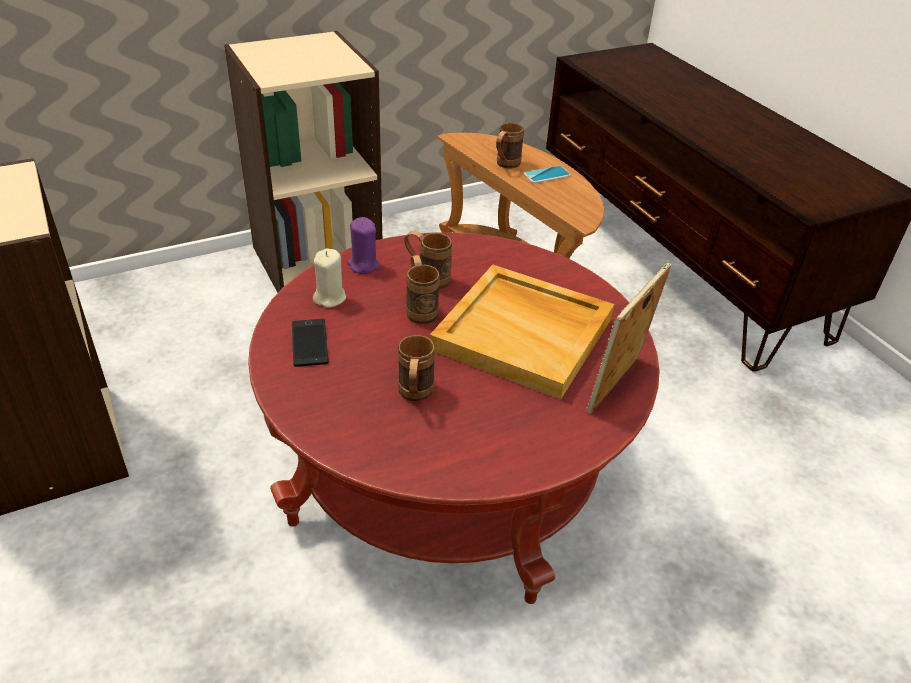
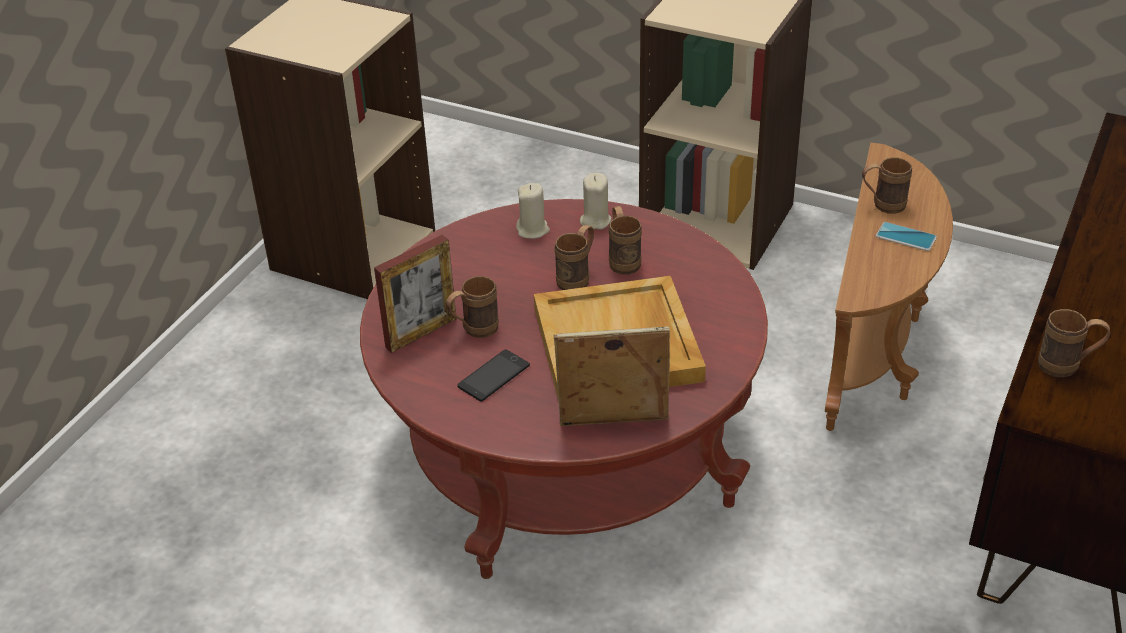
camera: 55 degrees right, 0 degrees up
(309, 343) = (470, 252): phone -> phone (493, 376)
(363, 265) = (595, 221): purple candle -> beige candle
(378, 428) = (421, 333): none -> picture frame
(777, 180) = (1067, 367): none -> brown mug

